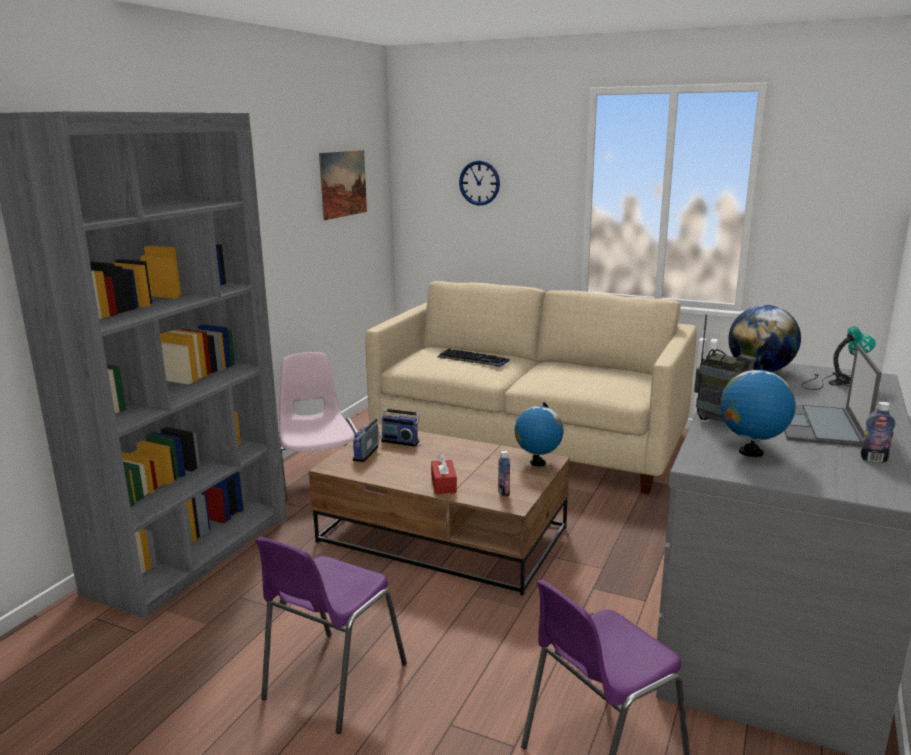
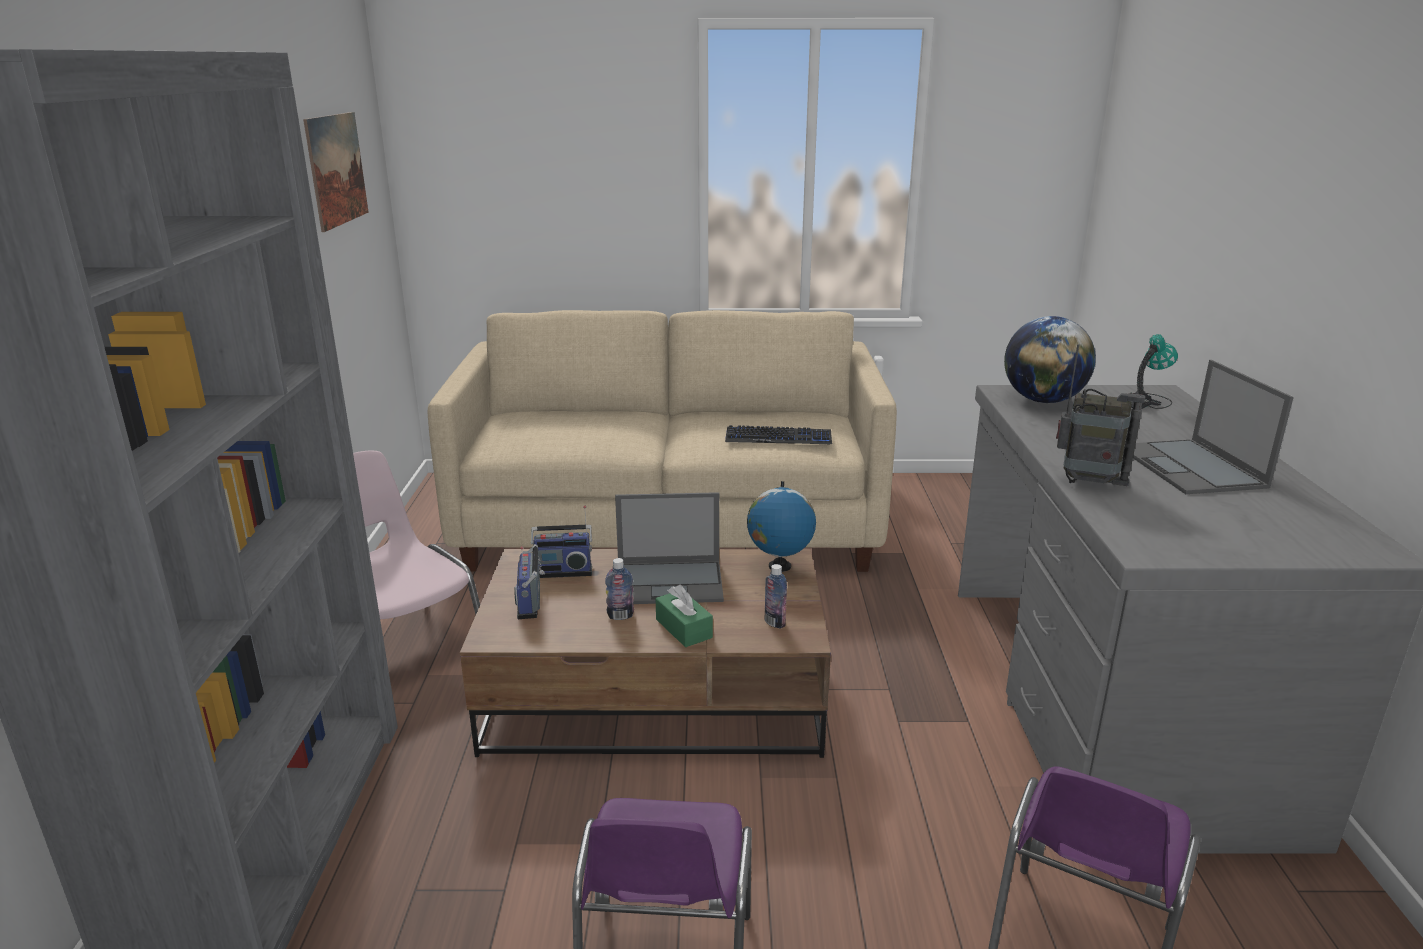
camera: 25 degrees left, 5 degrees up
(443, 484) = (683, 628): red tissue box -> green tissue box
(459, 459) = (670, 582): none -> laptop
(473, 359) = (590, 425): keyboard -> keyboard (778, 438)
(479, 183) = (536, 160): wall clock -> none
(750, 452) = (1173, 521): globe -> none
(873, 459) = (1294, 504): bottle -> bottle (620, 616)

